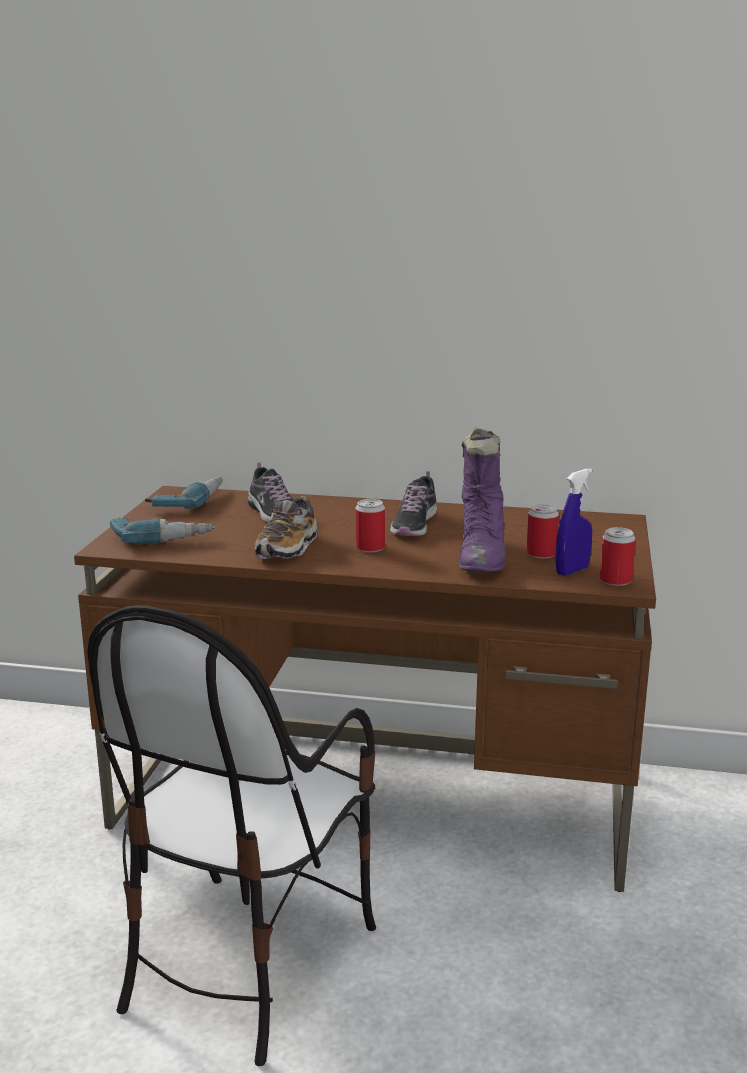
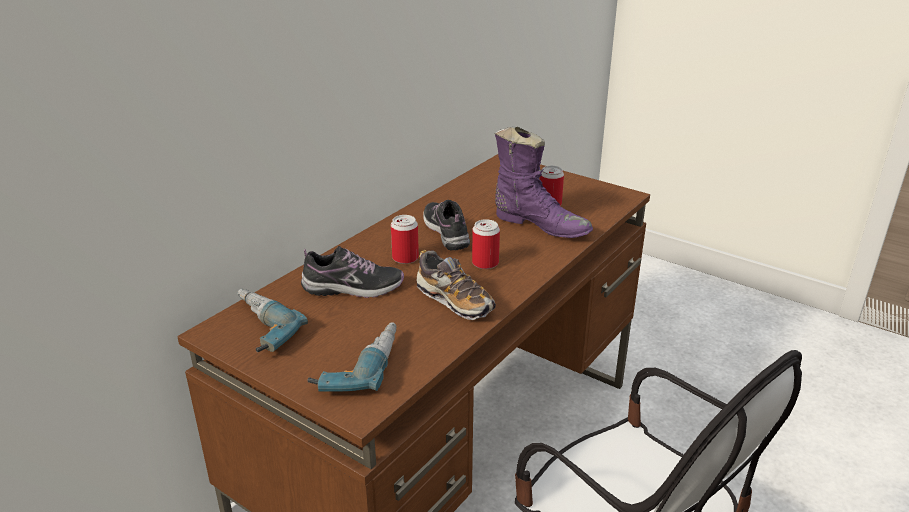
camera: 65 degrees left, 10 degrees up
(414, 525) = (446, 232): shoe -> shoe turned 150 degrees counterclockwise
(572, 571) = (589, 204): blue spray bottle -> none
(615, 580) = (615, 196): can -> can (405, 258)

